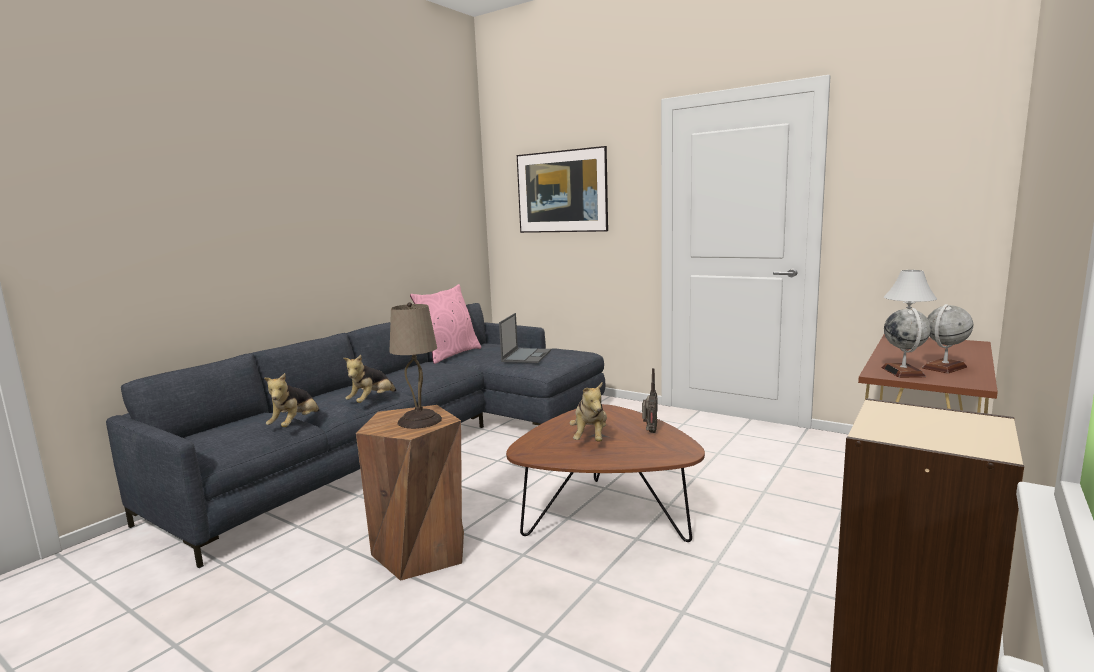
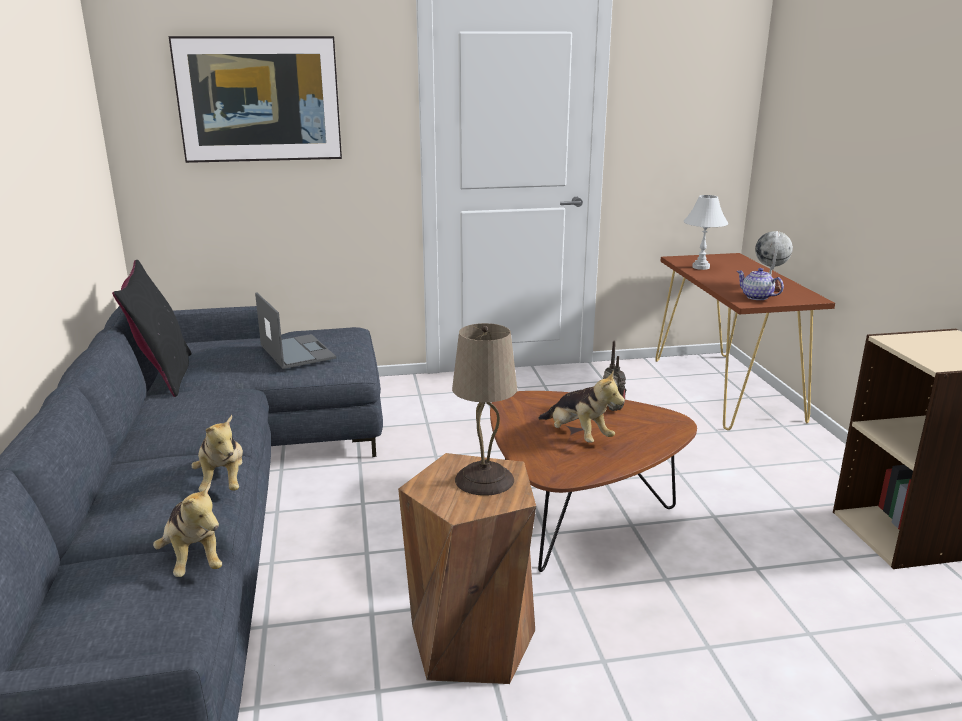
camera: 45 degrees left, 10 degrees up
(449, 354) = (163, 376): pink pillow -> black pillow
(903, 372) = (756, 297): globe -> teapot

